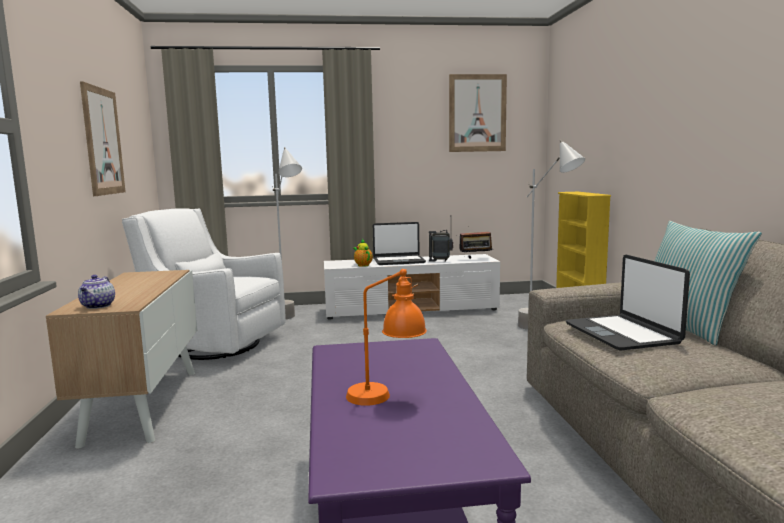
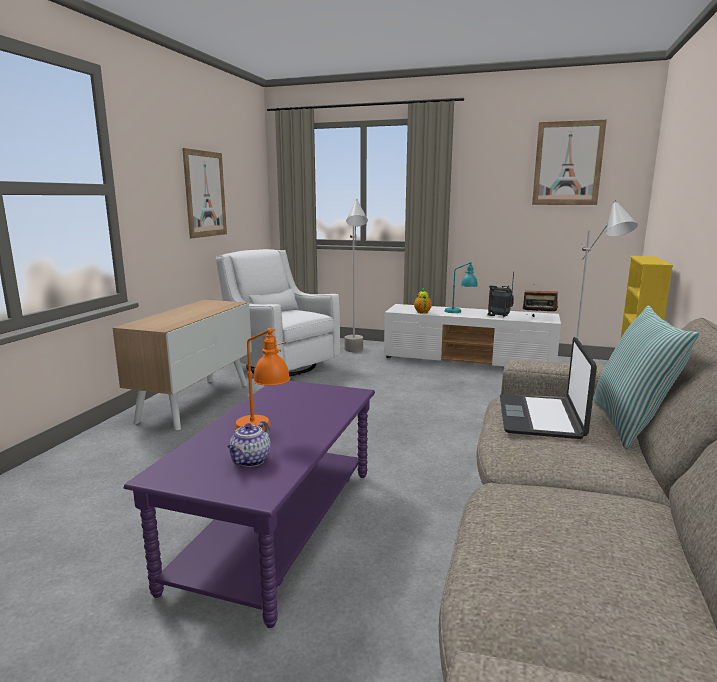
camera: 25 degrees right, 5 degrees up
(98, 306) = (148, 325): teapot -> teapot (250, 461)
(399, 261) = (460, 311): laptop -> turquoise table lamp

